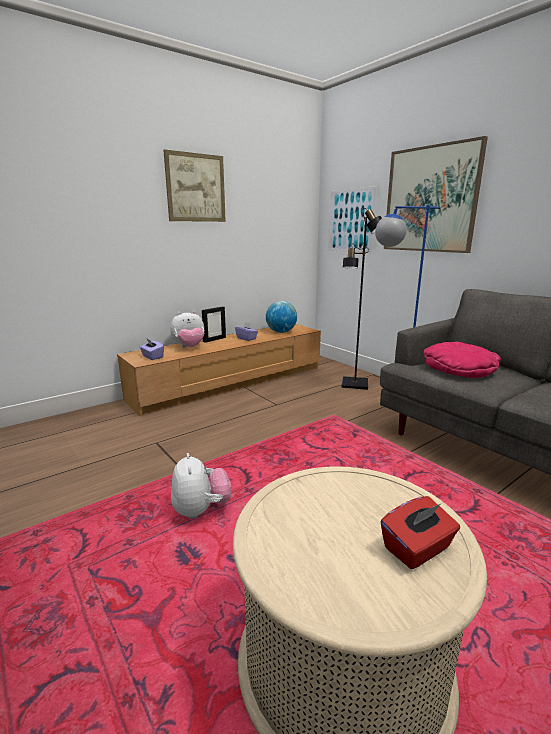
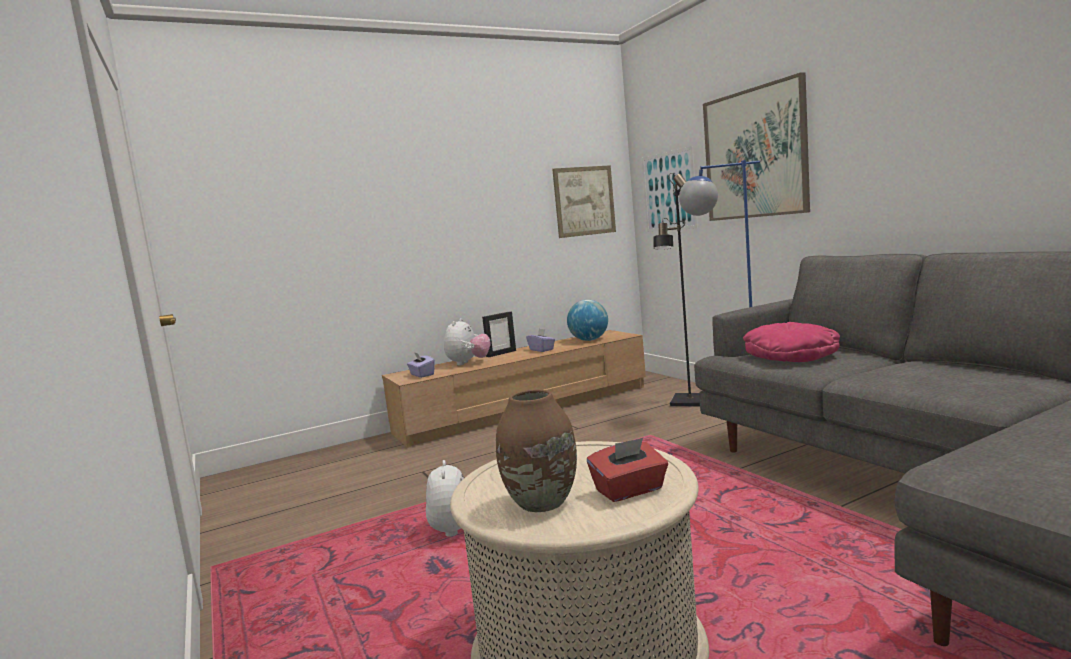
camera: 10 degrees right, 10 degrees down
(189, 347) = (468, 363): plush toy -> plush toy turned 60 degrees counterclockwise
(196, 188) = (469, 174): picture -> picture (584, 201)
(334, 566) = (541, 503): none -> brown vase

